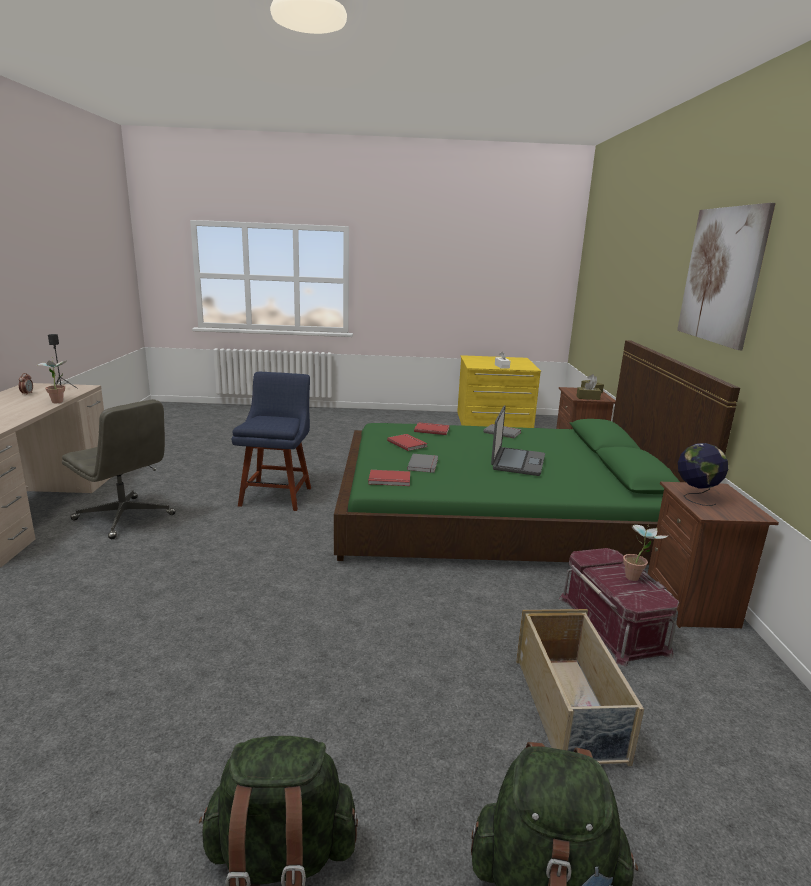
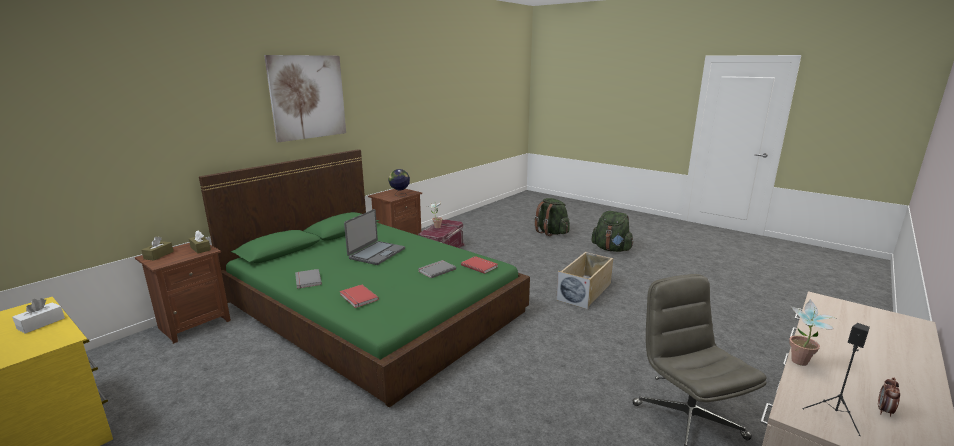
camera: 140 degrees left, 0 degrees up
(277, 495) = (516, 393): blue chair -> none
(407, 443) = (410, 289): red book -> none
(517, 462) = (376, 253): laptop -> laptop turned 150 degrees clockwise
(569, 709) = (501, 244): beige storage box -> beige storage box (585, 291)

